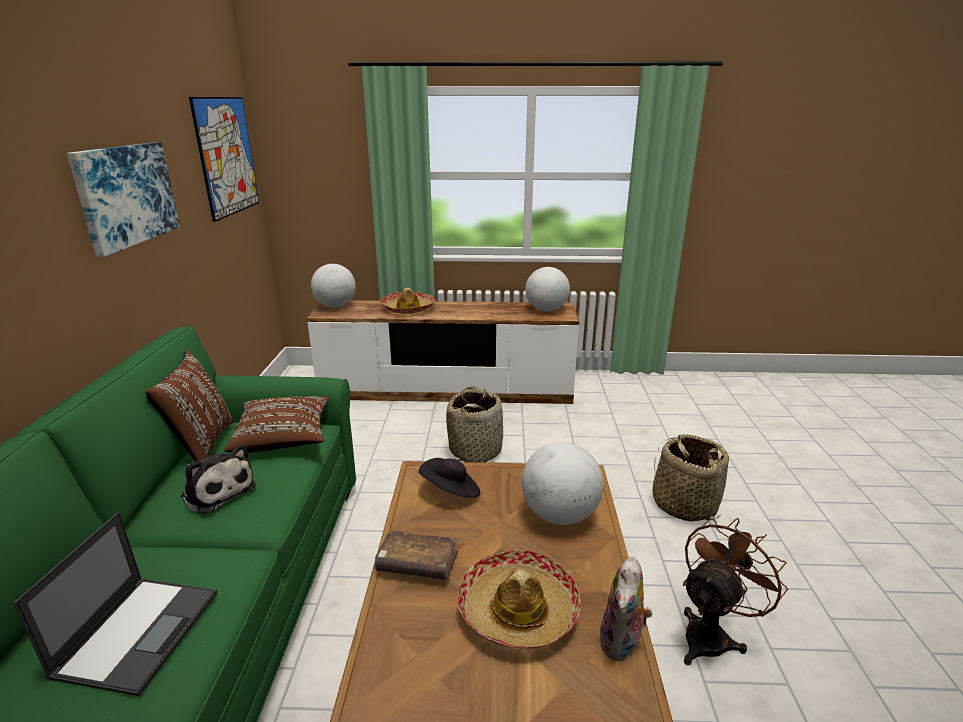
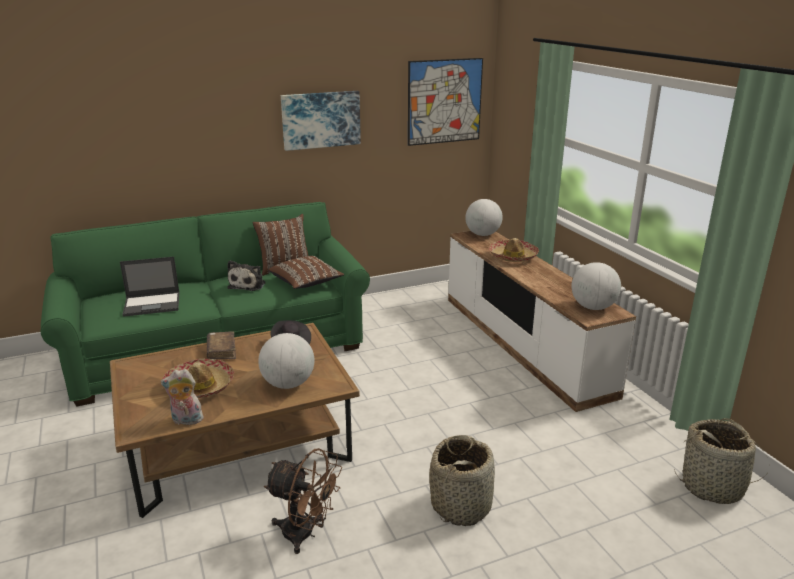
camera: 65 degrees right, 0 degrees up
(476, 450) = (445, 381): basket -> basket (713, 486)

